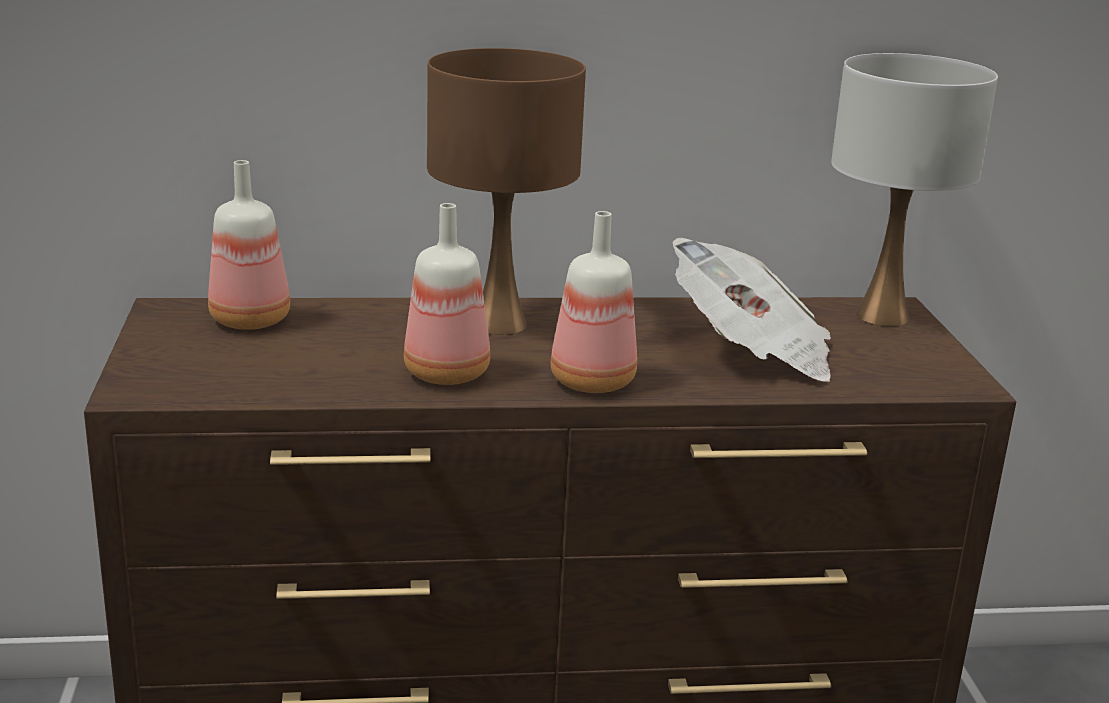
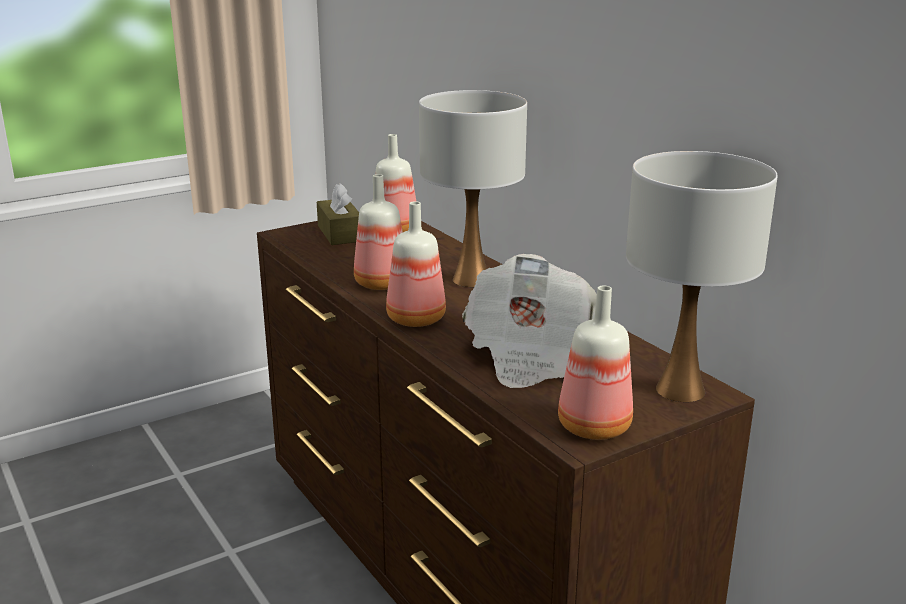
camera: 65 degrees right, 0 degrees up
(201, 355) = (340, 233): none -> brown tissue box
(500, 324) = (471, 280): brown table lamp -> white table lamp
(940, 371) = (592, 428): none -> bottle

